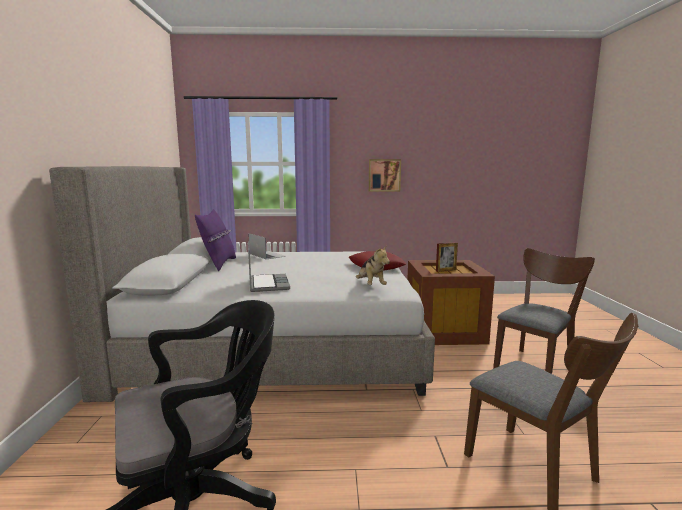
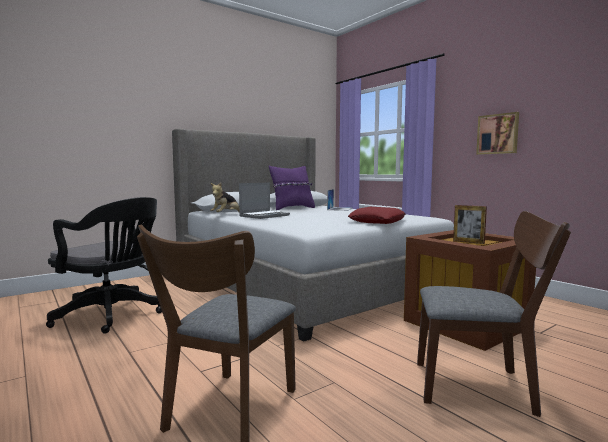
camera: 55 degrees right, 5 degrees down
(370, 285) = (304, 224): plush toy -> plush toy (226, 215)

